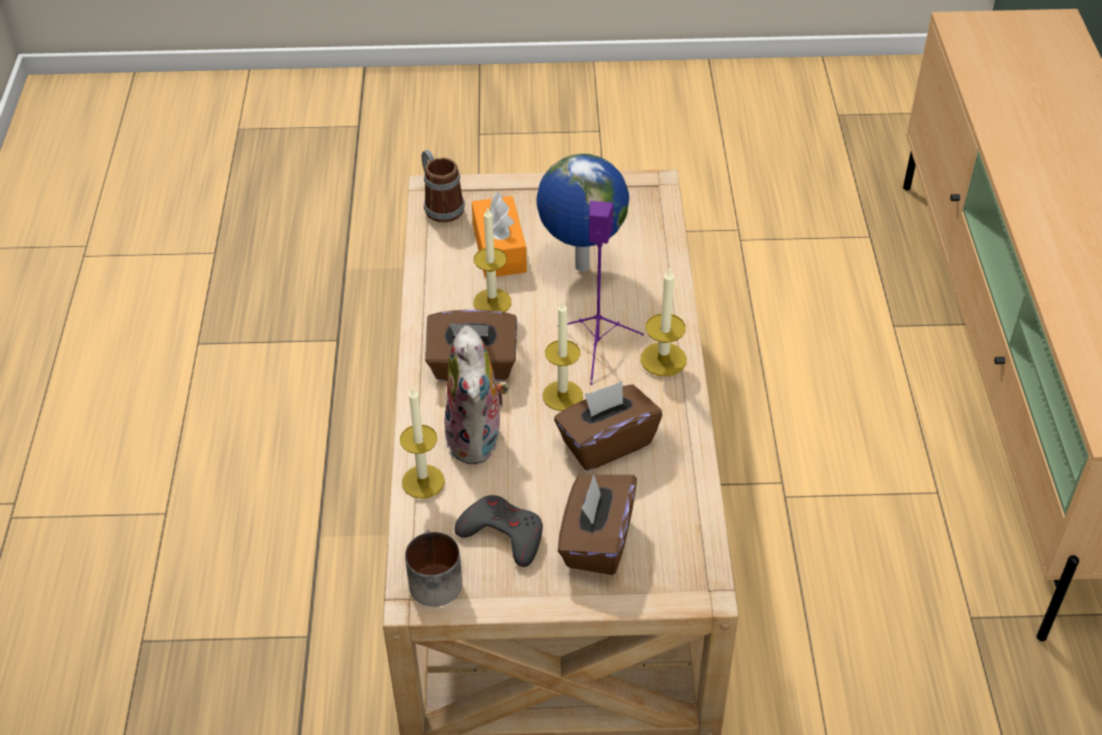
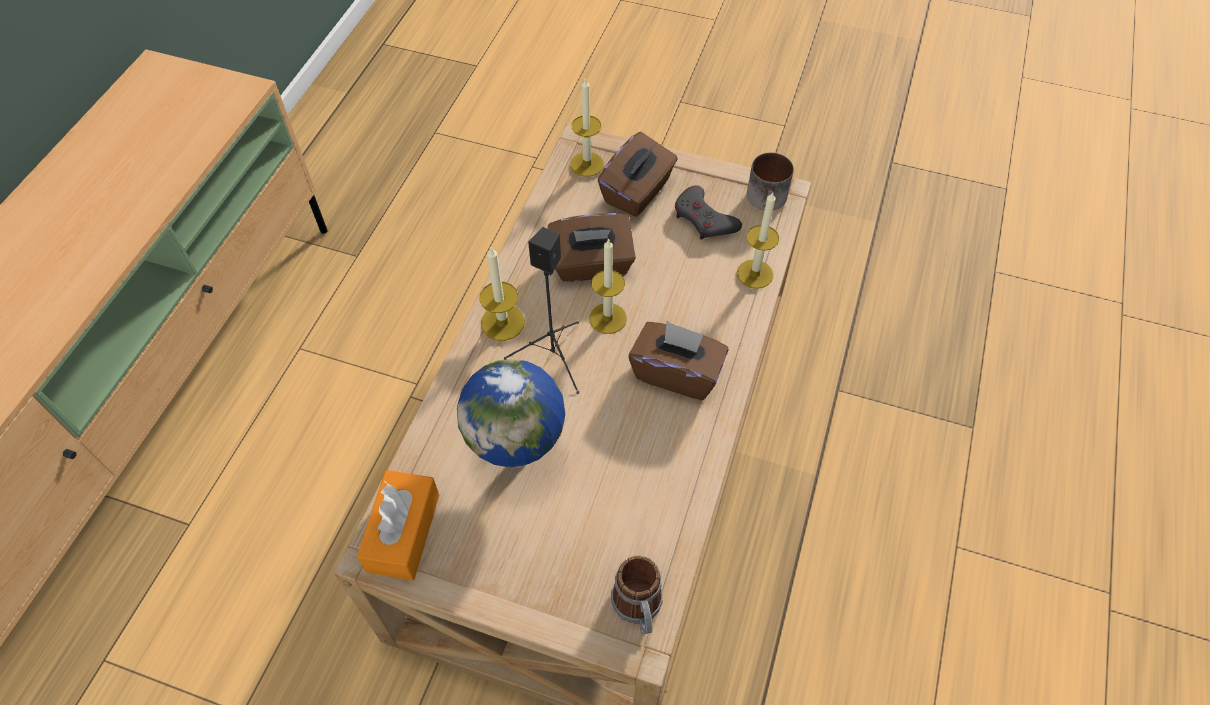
camera: 160 degrees left, 10 degrees up
(478, 440) = (696, 299): plush toy -> none
(492, 302) = (630, 443): candle -> candle (587, 164)
(499, 249) = (595, 515): orange tissue box -> orange tissue box (403, 532)
(596, 347) = (554, 358): purple speaker -> black speaker

